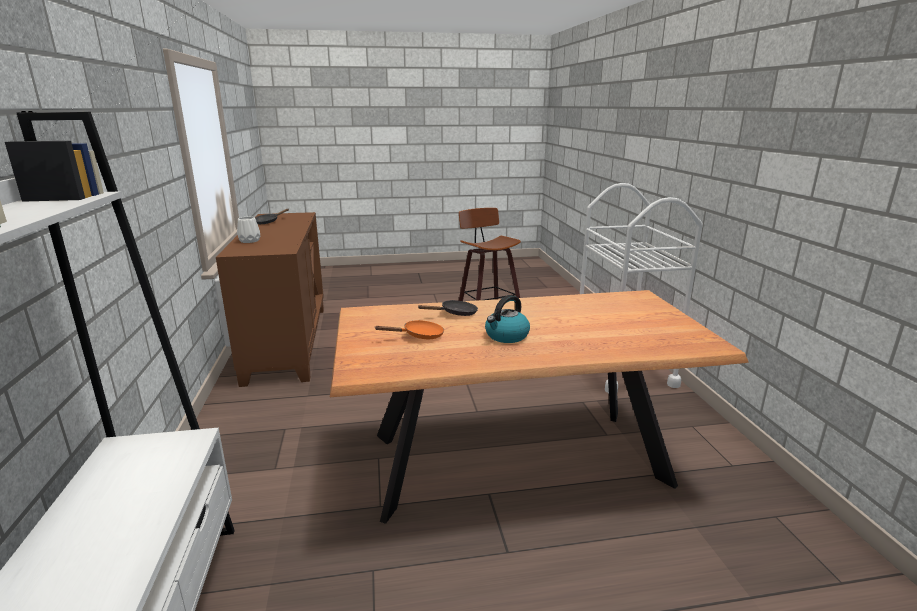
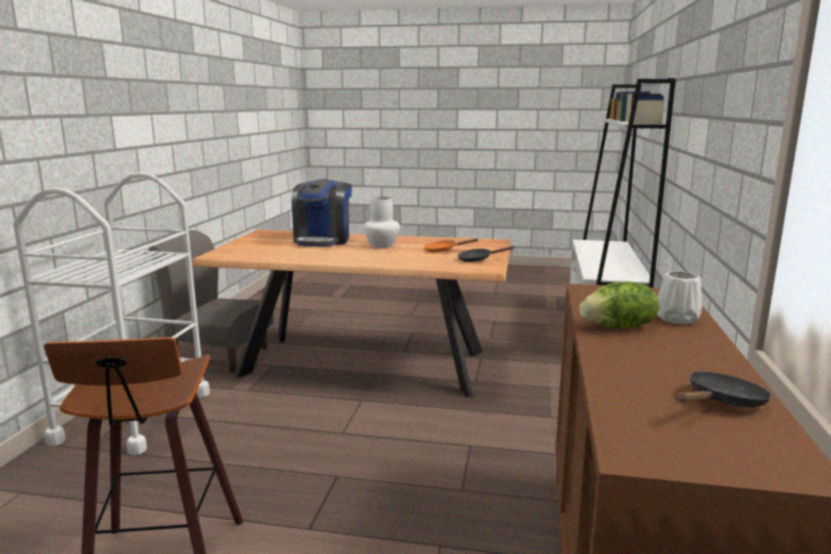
camera: 160 degrees left, 5 degrees down
(283, 235) = (619, 327): none -> lettuce
(455, 313) = (400, 259): black frying pan -> black frying pan (478, 260)
(506, 336) = (381, 245): kettle -> white vase
(595, 337) = (323, 240): none -> coffee machine
(681, 436) = (219, 355): none -> grey chair

